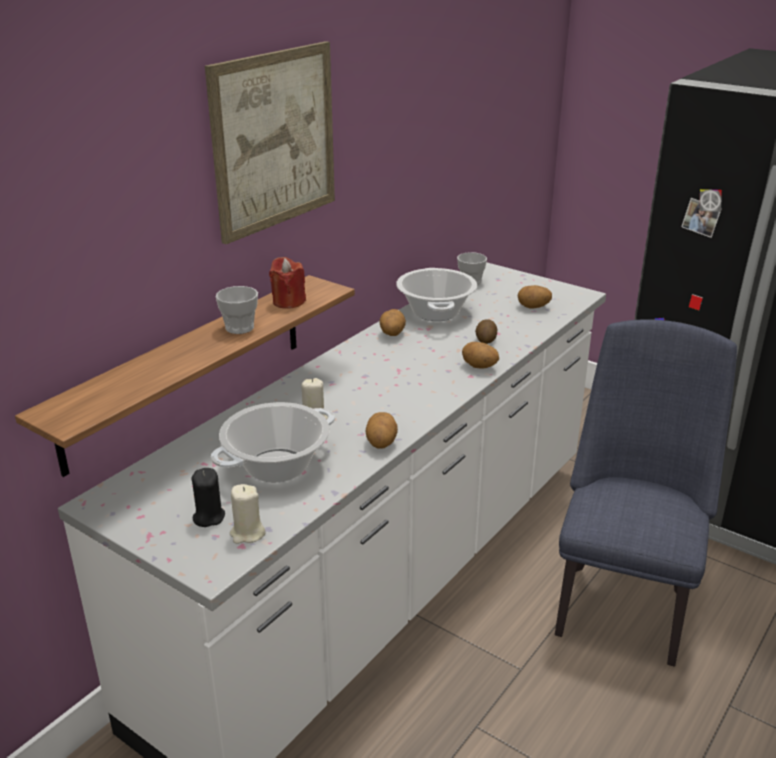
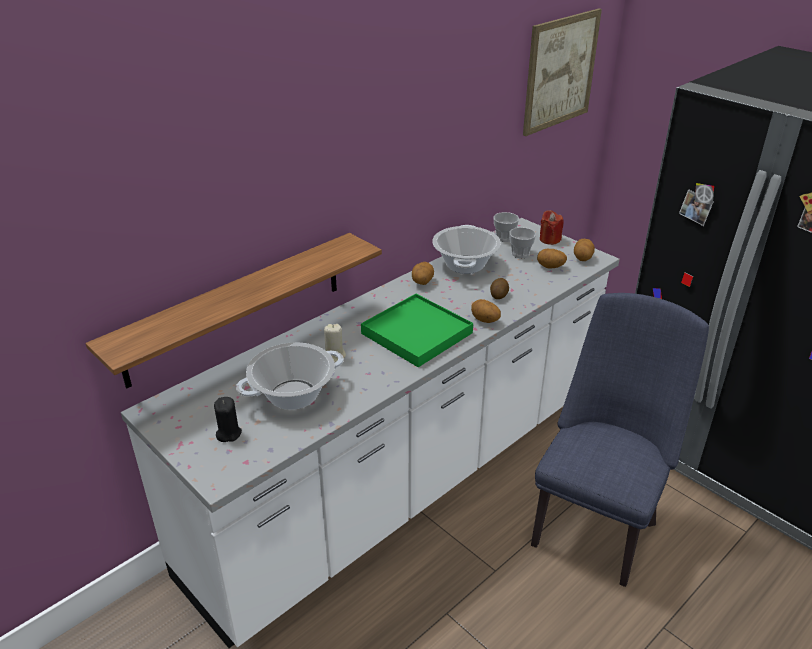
camera: 10 degrees right, 5 degrees up
(239, 327) = (277, 279): cup -> cup (520, 254)
(247, 533) = (253, 452): beige candle -> none
(274, 140) = (317, 125): picture -> picture (560, 71)
(288, 302) = (324, 257): red candle -> red candle (549, 239)
(381, 443) = (382, 383): potato -> potato (582, 258)
(405, 386) = (417, 333): none -> green tray

